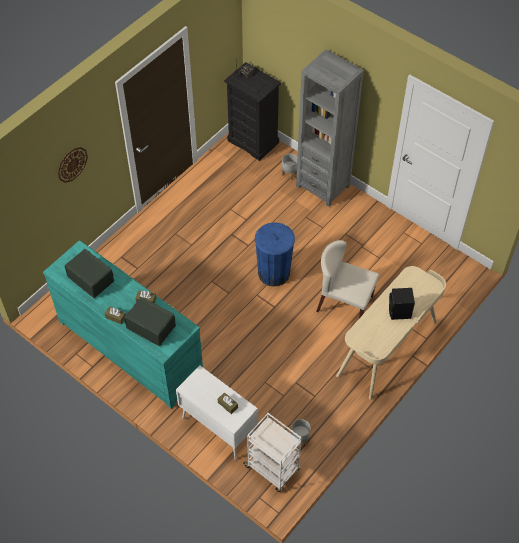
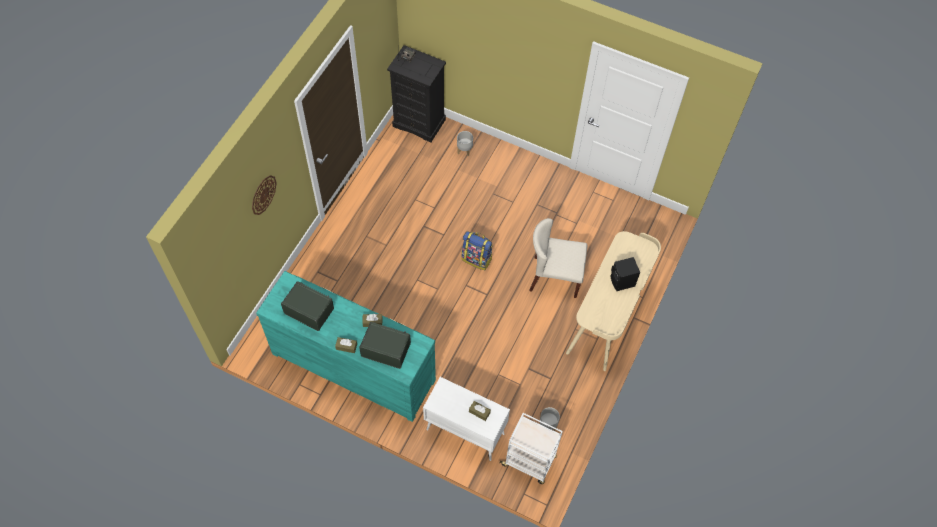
camera: 15 degrees left, 5 degrees up
(274, 273) = (477, 259): blue trash can -> backpack
(323, 185) = (501, 157): grey bookcase -> none

